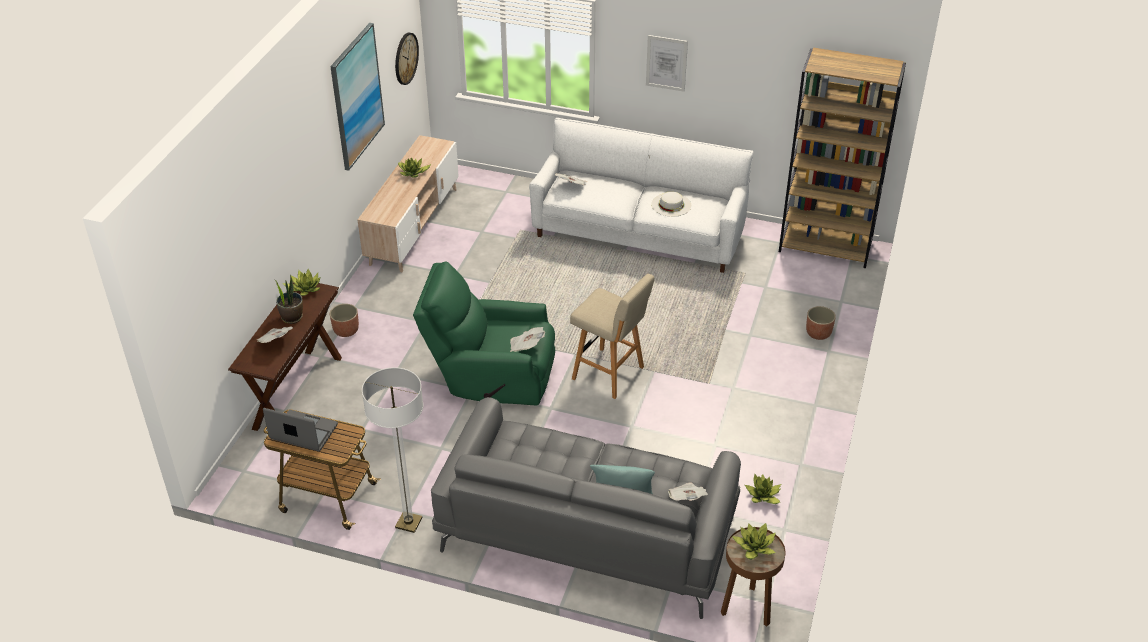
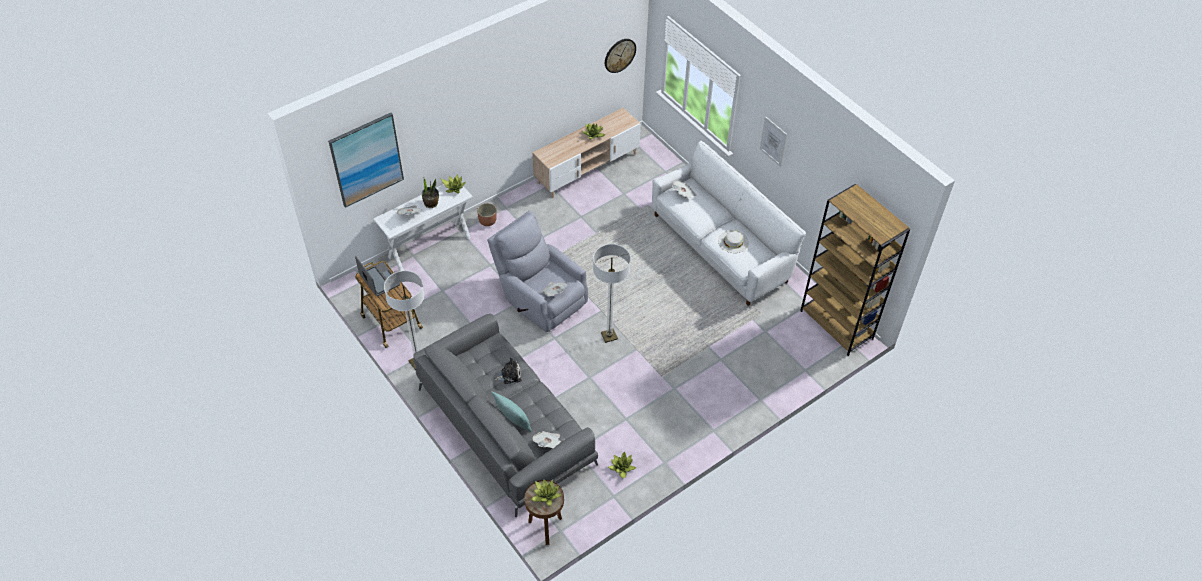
camera: 35 degrees right, 10 degrees up
(298, 392) = (429, 247): brown console table -> white console table
(357, 96) = (552, 75): picture -> picture (366, 159)
(491, 376) = (540, 297): green armchair -> grey armchair
(566, 455) = (509, 375): none -> plush toy
(610, 374) = (609, 336): beige stool -> floor lamp
(818, 333) = (766, 383): planter -> none

